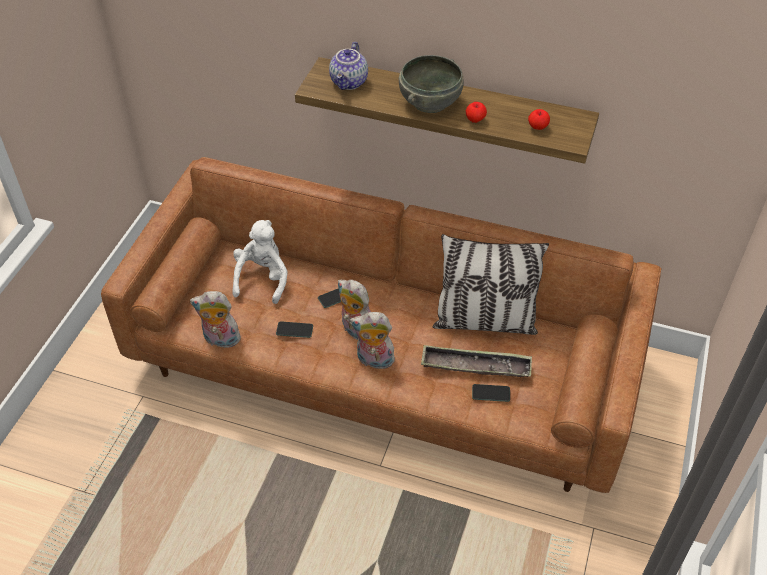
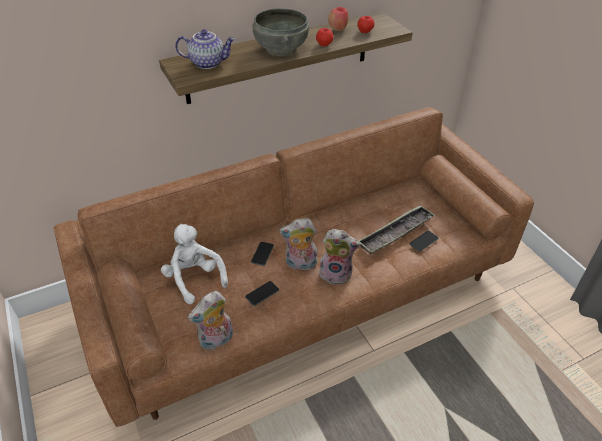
camera: 45 degrees left, 5 degrees down
(349, 82) = (208, 63): teapot -> teapot turned 60 degrees counterclockwise
(373, 361) = (336, 274): plush toy -> plush toy turned 135 degrees counterclockwise
(485, 321) = (366, 206): pillow -> none
(516, 110) = (338, 29): none -> apple

